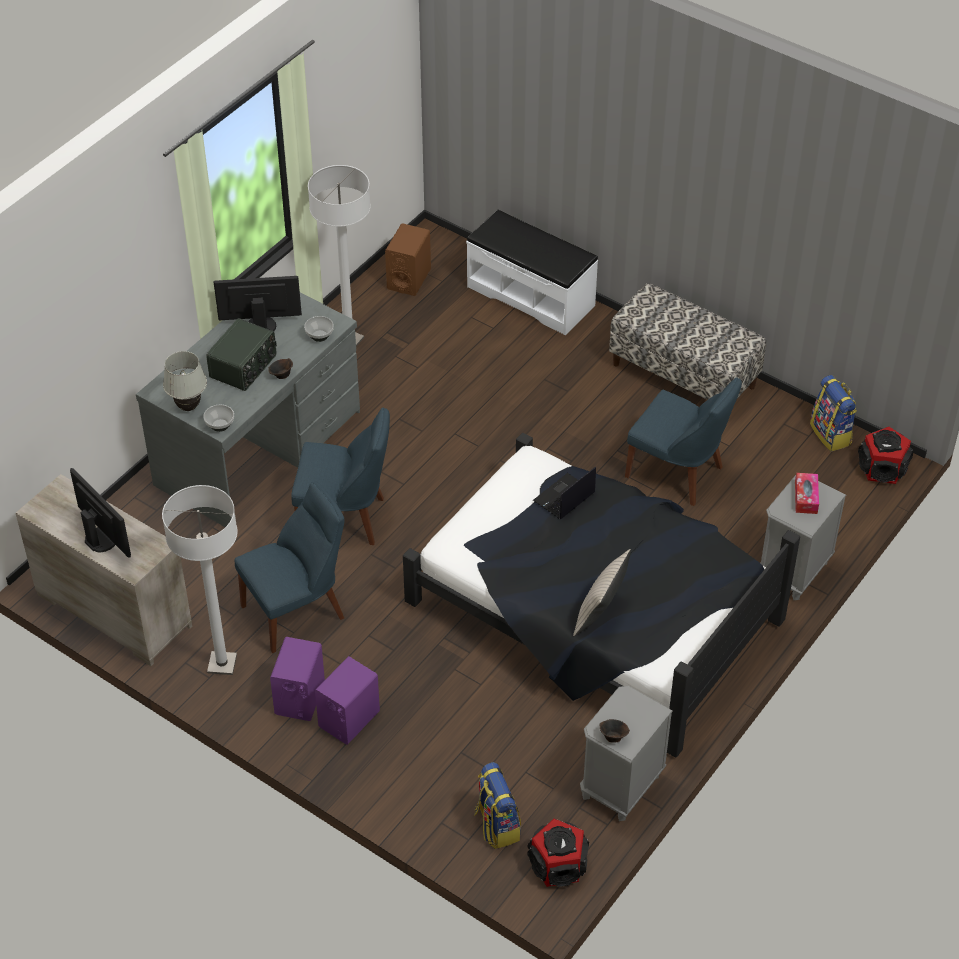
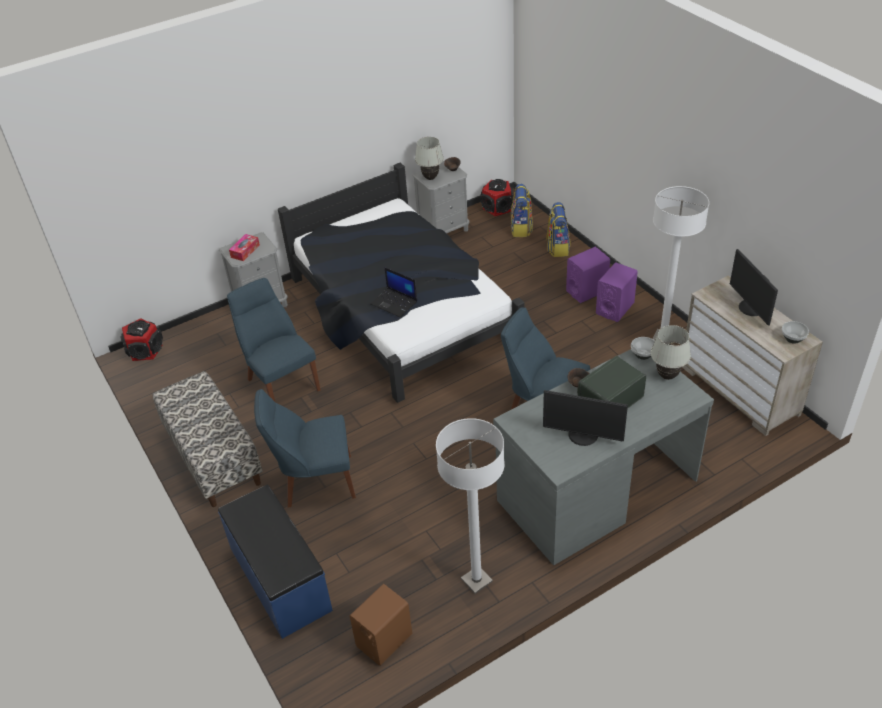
camera: 155 degrees left, 5 degrees down
(297, 610) = (601, 358): blue chair -> blue chair (315, 481)
(319, 336) = (532, 411): bowl -> bowl (793, 338)
(531, 295) = (279, 579): white bench -> blue bench
(564, 498) = (394, 303): laptop -> laptop turned 60 degrees clockwise
(600, 613) = (416, 237): beige pillow -> none
(638, 707) = (430, 178): none -> white table lamp
(831, 434) = (153, 382): backpack -> backpack (557, 247)

